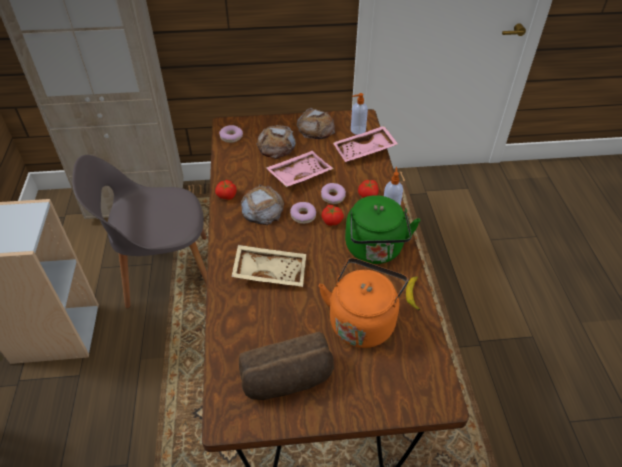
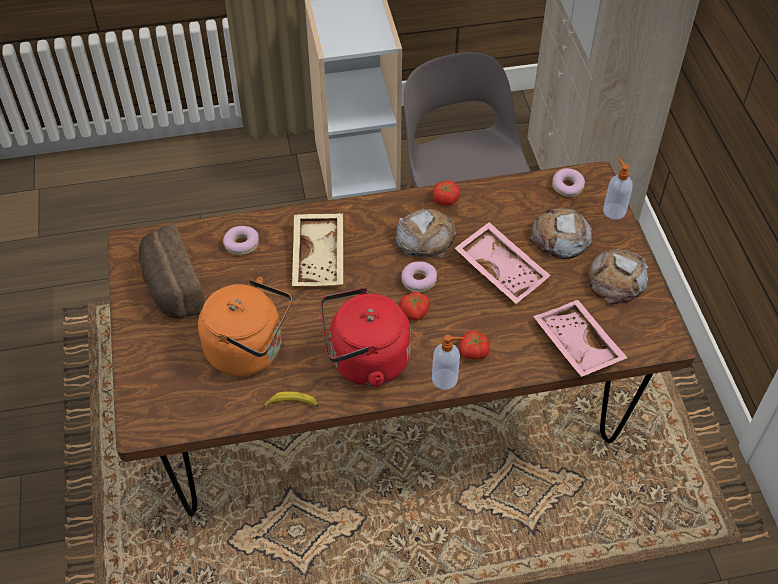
camera: 85 degrees right, 5 degrees up
(333, 197) = (462, 310): donut -> donut (241, 244)
(357, 130) = (627, 334): soap dispenser -> soap dispenser (613, 210)
(375, 250) = (364, 361): green kettle -> red kettle

